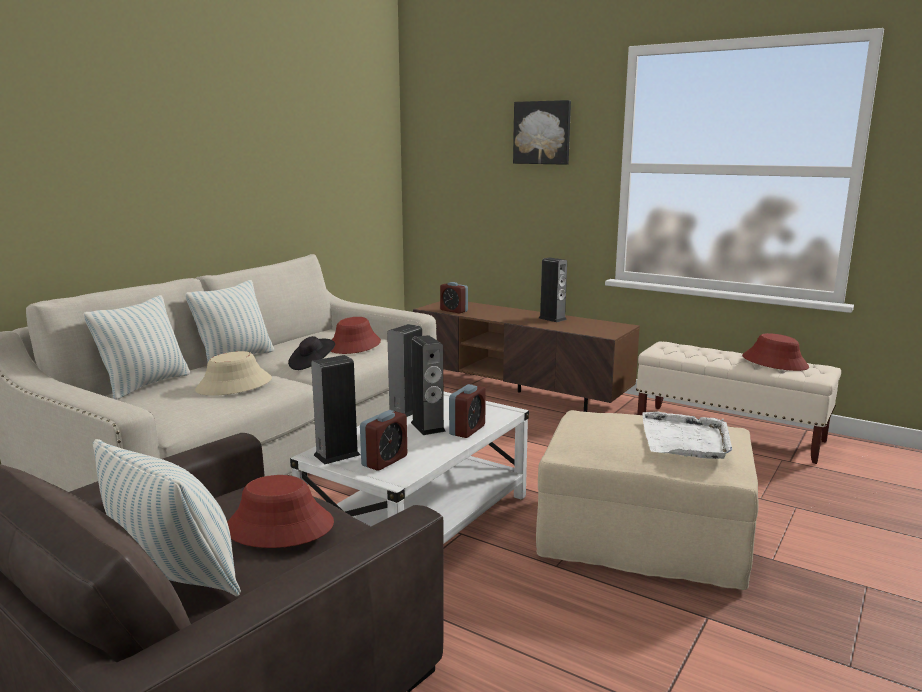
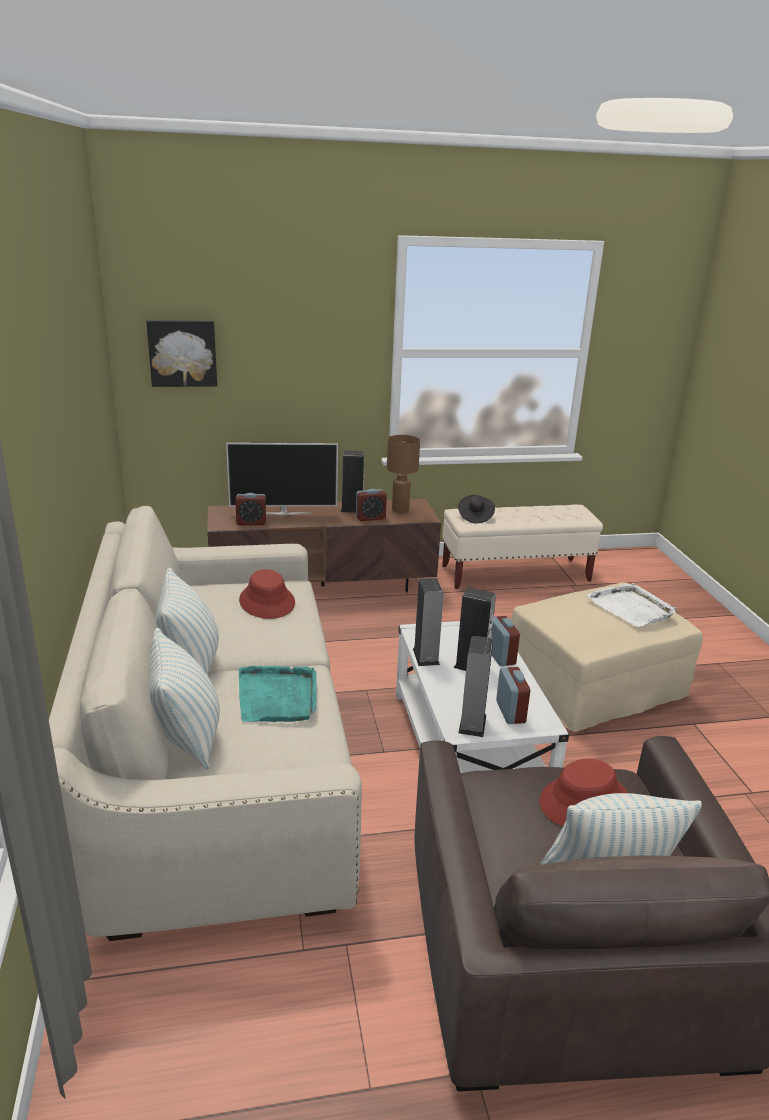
camera: 45 degrees left, 10 degrees up
(234, 385) = (277, 697): beige hat -> turquoise tray
(312, 365) = (283, 641): black hat -> black hat (475, 517)
(491, 311) = (283, 513): none -> television
(542, 132) = (306, 318): picture -> picture (182, 353)
(554, 325) = (370, 518): none -> alarm clock
(595, 326) = (400, 510): none -> brown table lamp
(775, 362) = (549, 511): red hat -> none

